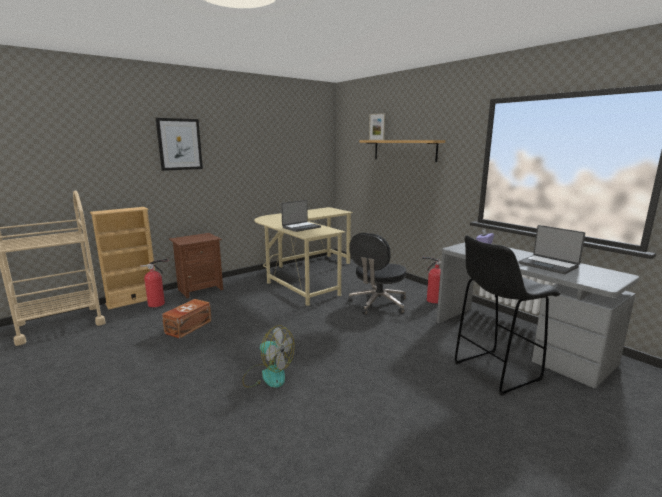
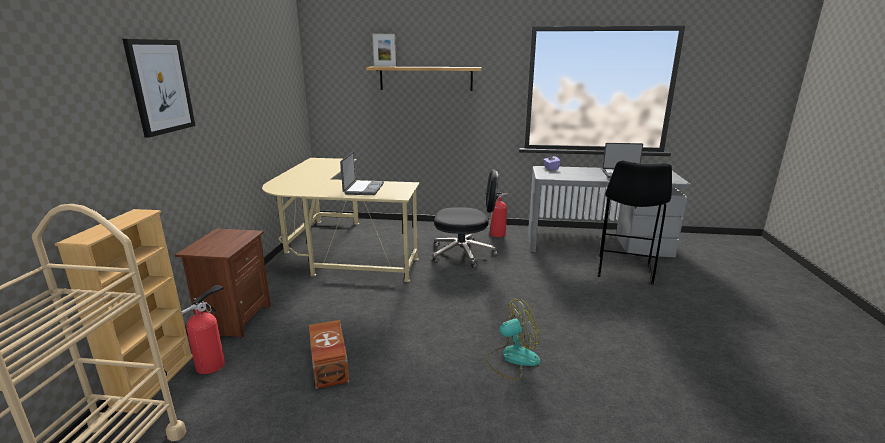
camera: 45 degrees left, 5 degrees up
(377, 304) = (464, 254): black office chair -> black office chair turned 75 degrees counterclockwise

